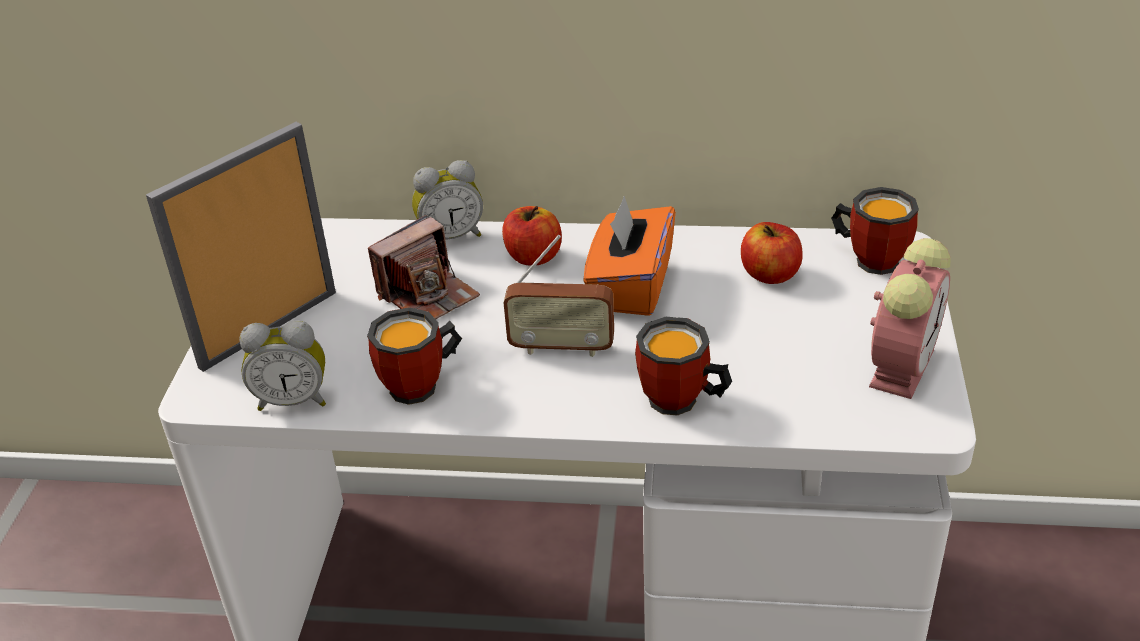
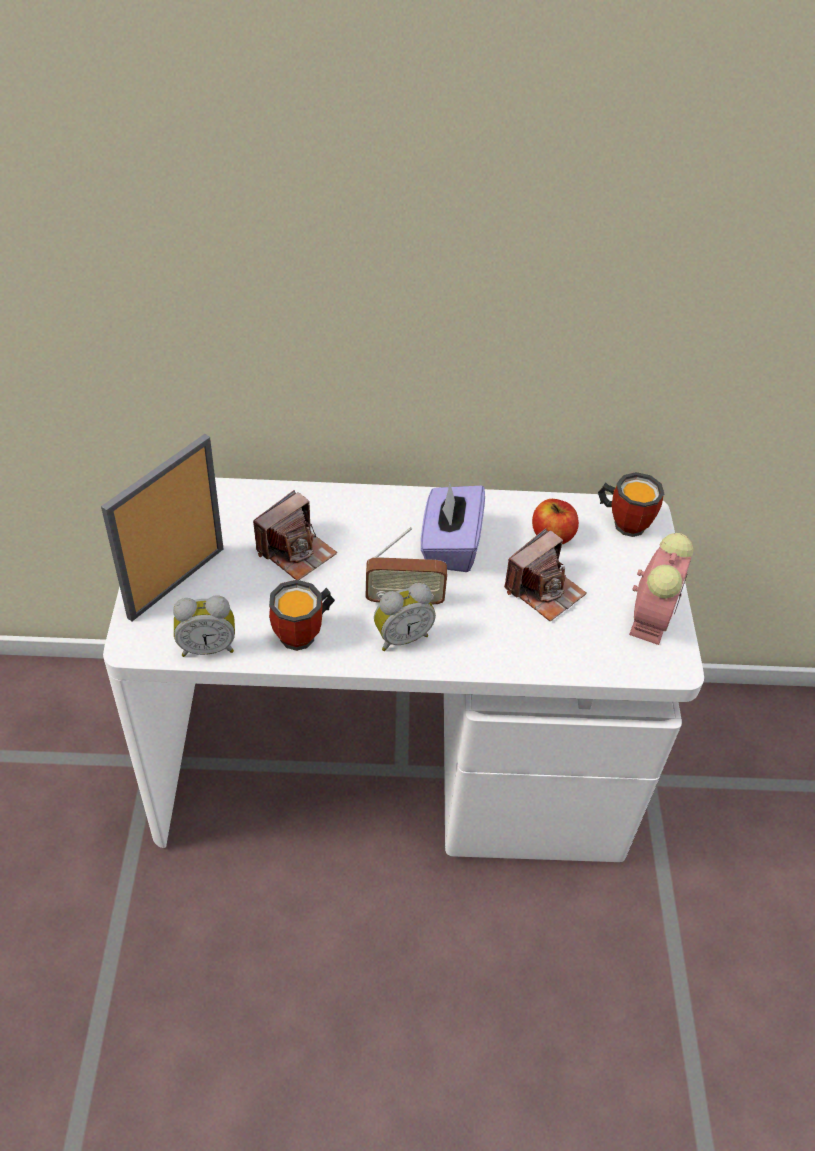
camera: 10 degrees left, 10 degrees up
(450, 236) = (305, 497): alarm clock -> alarm clock (401, 636)
(533, 257) = (372, 517): apple -> none
(630, 286) = (450, 545): orange tissue box -> purple tissue box
(680, 404) = (496, 649): mug -> none
(753, 336) = (544, 590): none -> camera

